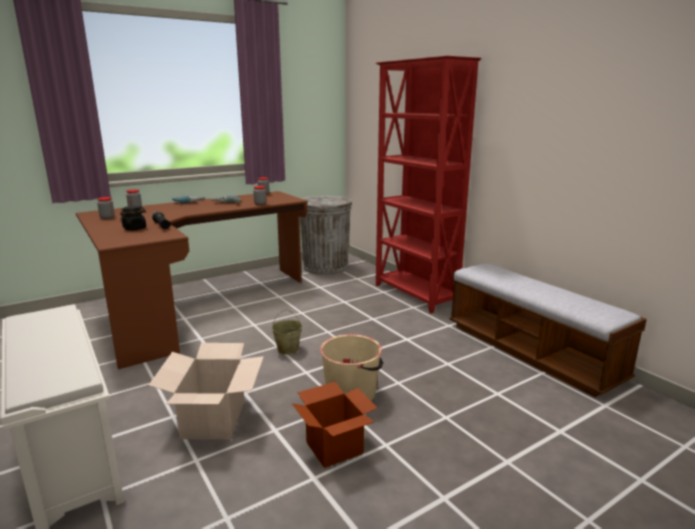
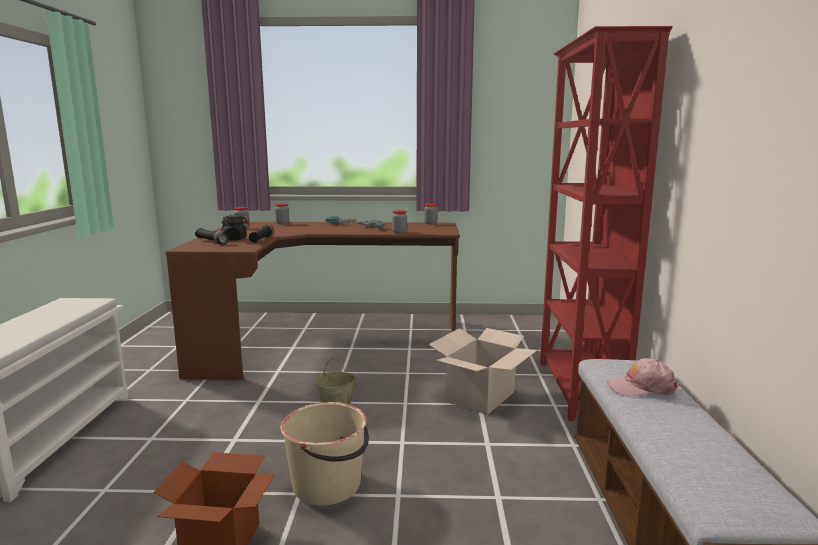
camera: 35 degrees right, 5 degrees down
(119, 234) = (212, 241): none -> black flashlight
(213, 419) = (173, 455): cardboard box -> cardboard box (480, 396)
(325, 267) = (506, 328): grey trash can -> none
(506, 277) = (641, 387): none -> pink cap

